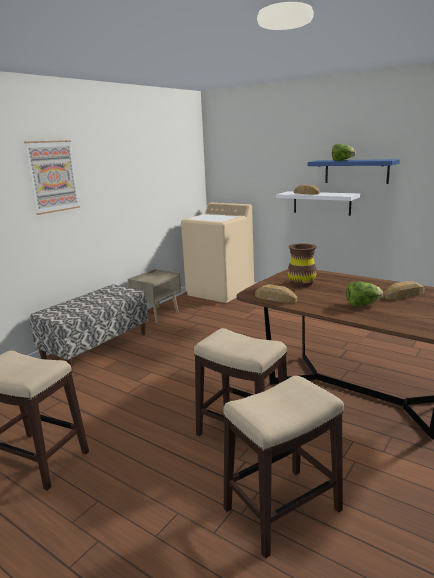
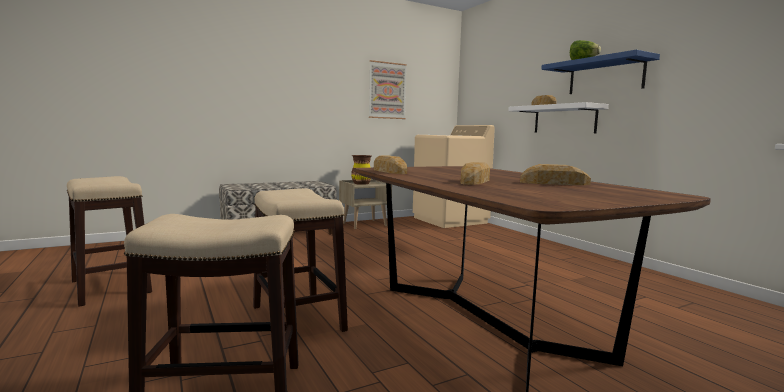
camera: 25 degrees right, 10 degrees down
(53, 176) = (269, 64): picture -> picture (387, 90)
(301, 284) = (446, 170): brown vase -> brown vase (361, 183)
(362, 304) = (475, 181): lettuce -> bread

